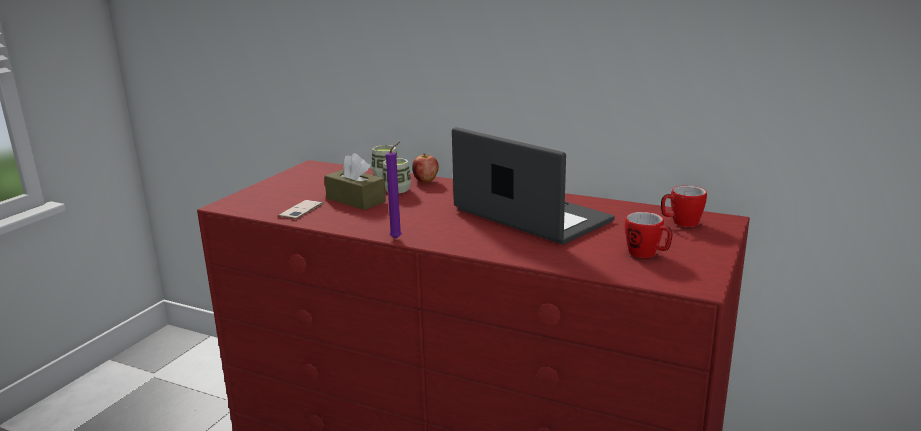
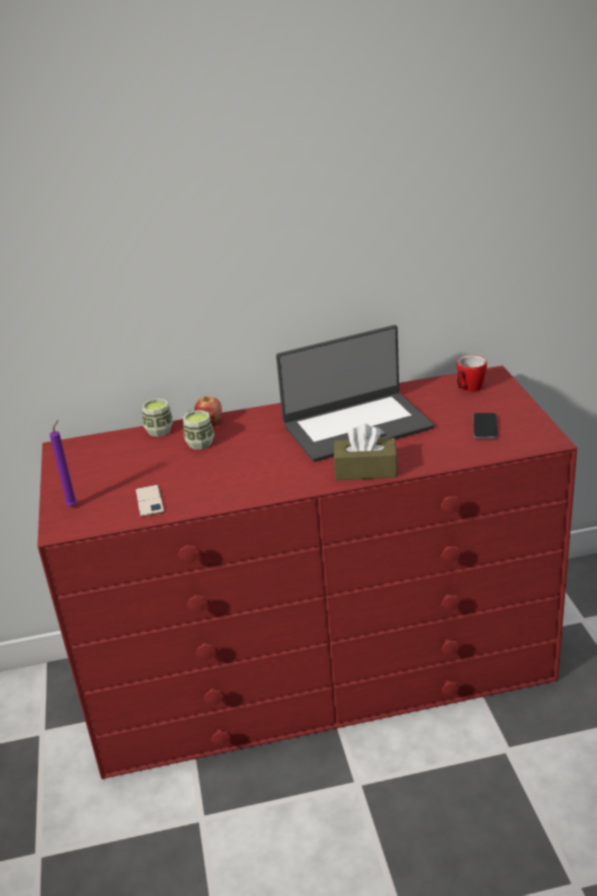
camera: 35 degrees left, 10 degrees up
(355, 200) = (181, 469): brown tissue box -> brown tissue box (365, 470)
(398, 238) = (287, 492): purple candle -> purple candle (73, 505)
(530, 216) = (356, 426): laptop -> laptop turned 150 degrees clockwise
(647, 254) = (485, 427): mug -> phone

